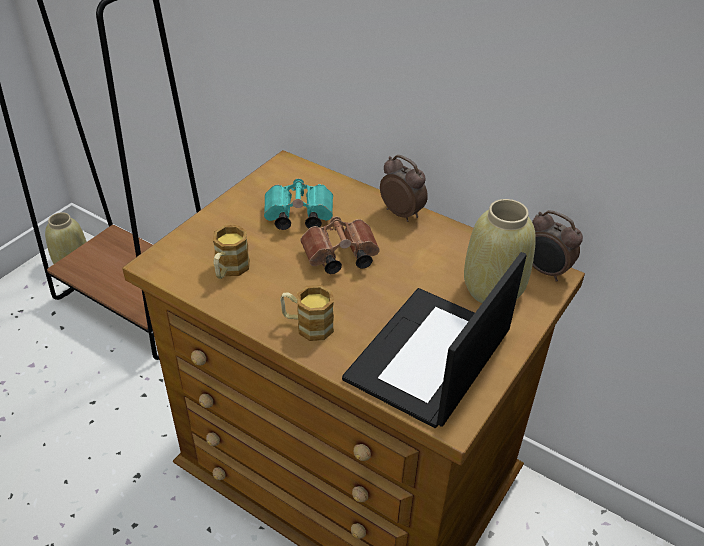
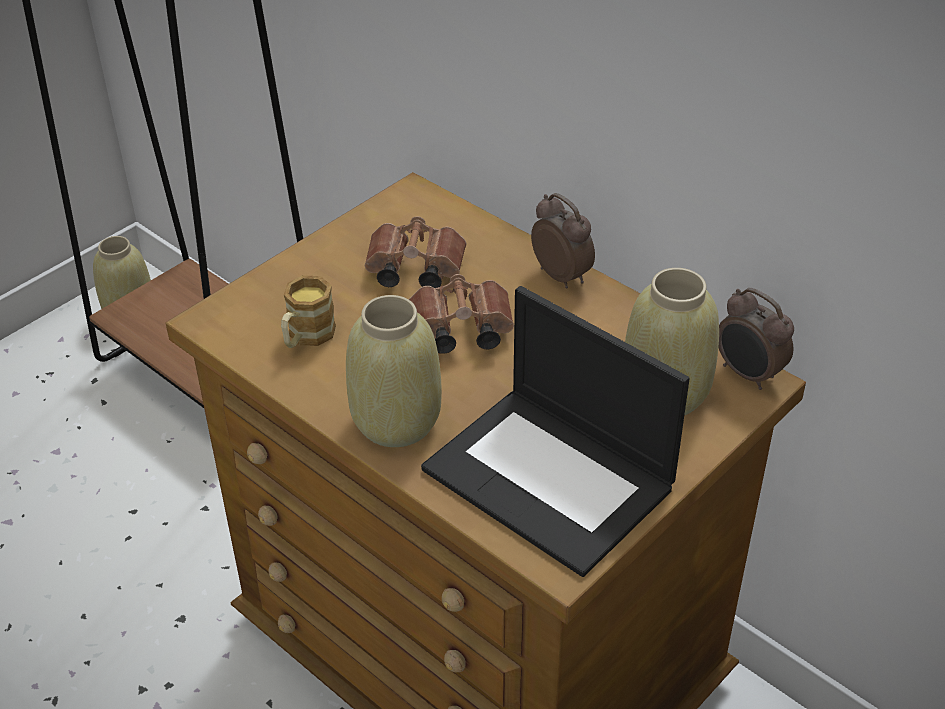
camera: 10 degrees right, 0 degrees up
(296, 217) = (412, 271): turquoise binoculars -> brown binoculars
(307, 325) = (396, 421): mug -> beige vase
(429, 357) = (551, 478): laptop -> laptop turned 90 degrees counterclockwise

